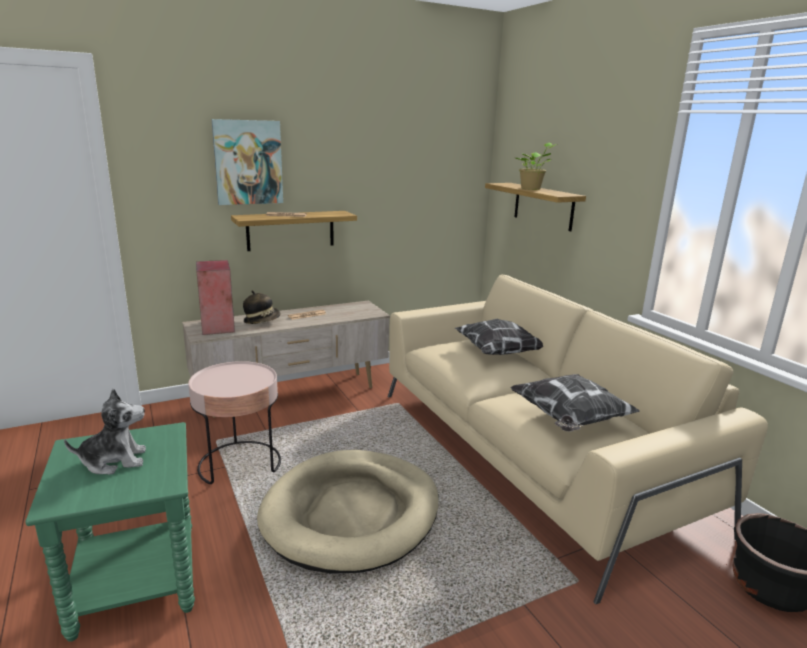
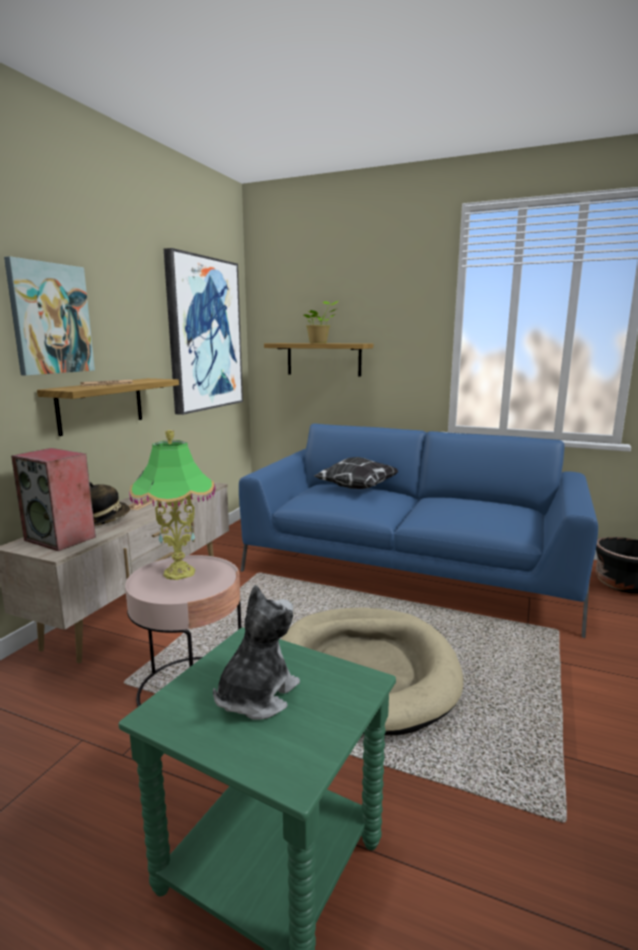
camera: 40 degrees left, 5 degrees down
(238, 374) = (179, 573): none -> table lamp
(423, 171) = (204, 334): none -> picture
(530, 454) = (410, 569): beige sofa -> blue sofa
(569, 420) = (487, 513): pillow -> none

